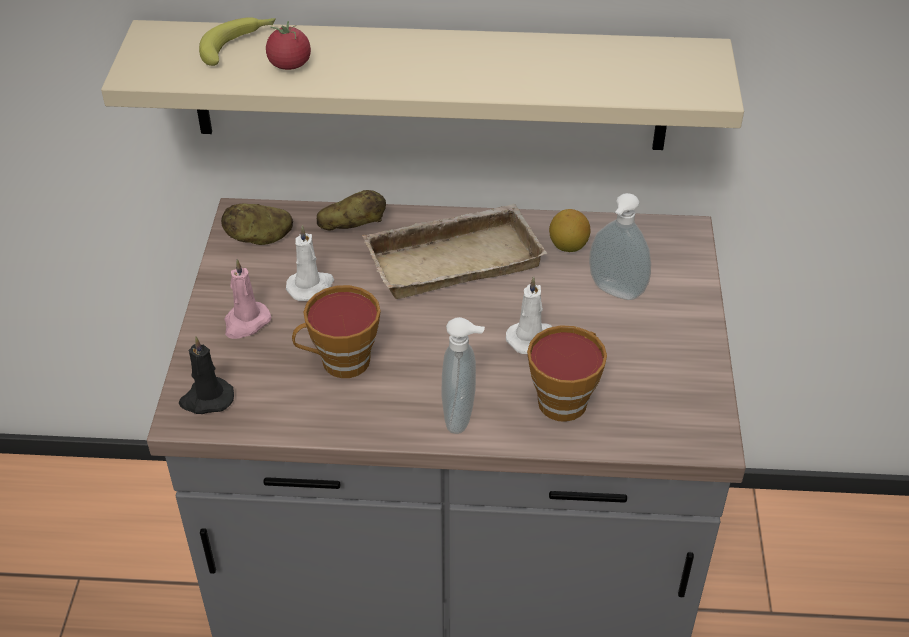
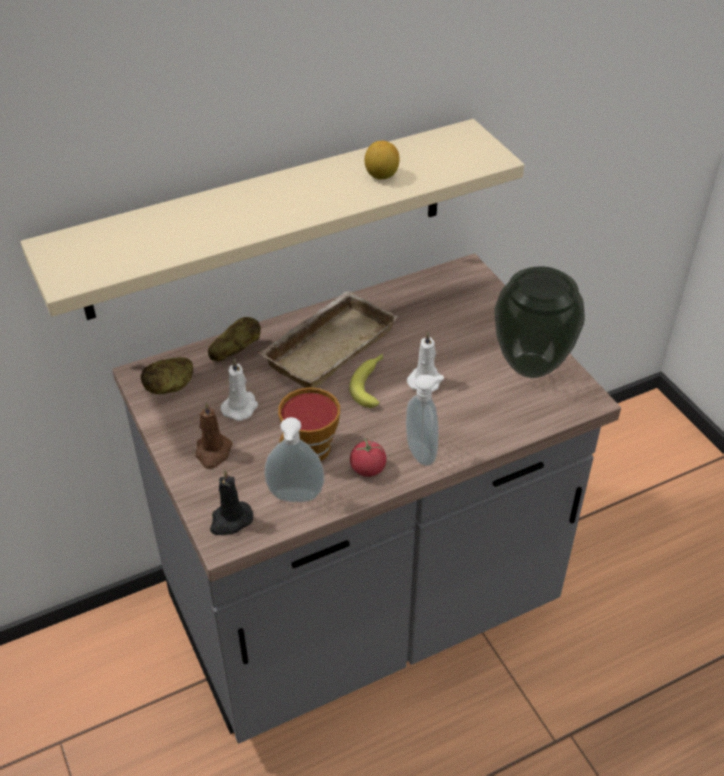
camera: 30 degrees left, 0 degrees up
(239, 46) = (131, 232): banana -> banana (371, 383)
(246, 323) = (213, 452): pink candle -> brown candle
(290, 65) = (185, 234): tomato -> tomato (368, 468)
(565, 398) = (479, 410): cup -> none
(568, 246) = (400, 308): lemon -> lemon (381, 175)
(614, 292) = (455, 327): soap dispenser -> soap dispenser (295, 498)
(671, 374) = (532, 366): none -> vase

